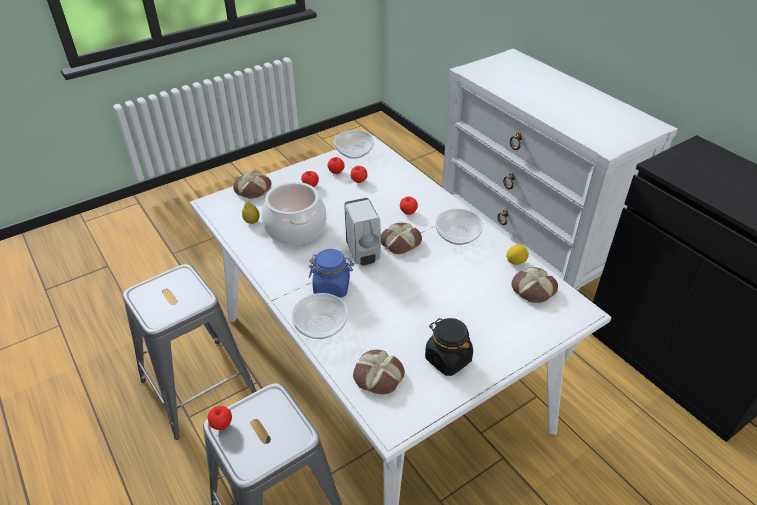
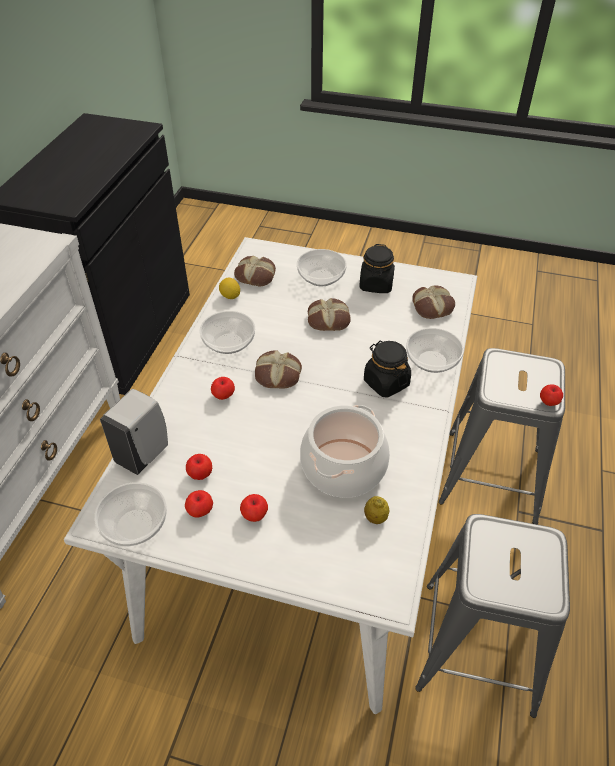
camera: 130 degrees left, 5 degrees up
(253, 190) = (320, 572): bread -> bread (328, 319)
(332, 287) = (386, 383): blue jar -> black jar
(363, 254) = (323, 389): white soap dispenser -> white soap dispenser (144, 453)
(492, 327) = (321, 278): none -> bowl

